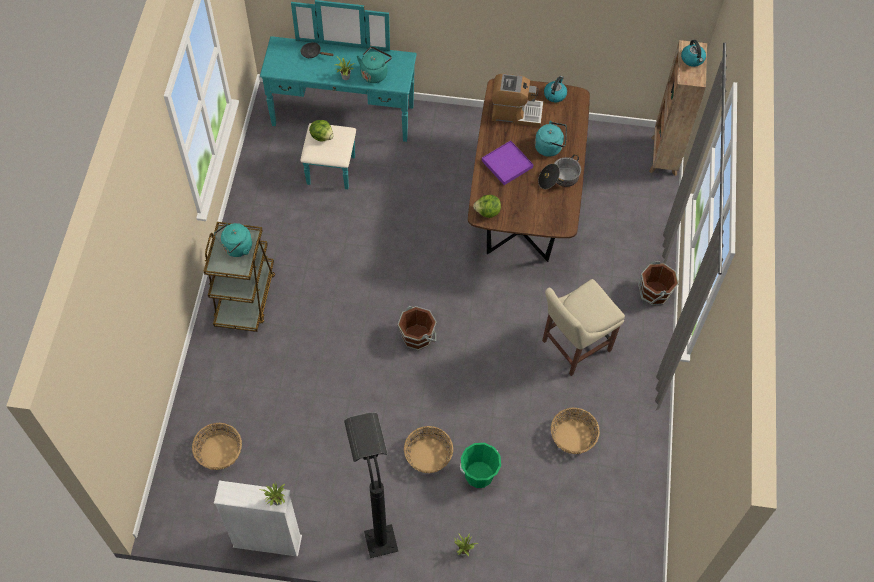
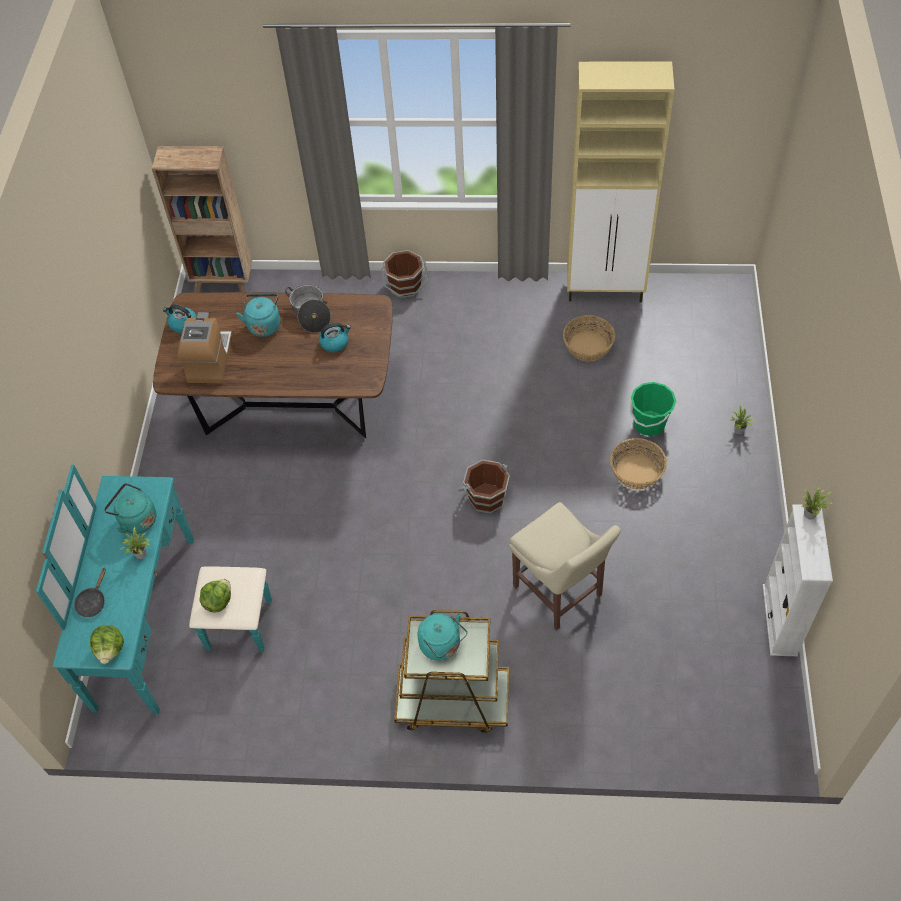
camera: 90 degrees left, 5 degrees down
(219, 452) = (680, 694): basket -> none
(375, 523) = (728, 513): black floor lamp -> none
(487, 212) = (363, 377): lettuce -> lettuce (111, 649)
(507, 164) = (290, 363): purple tray -> none
(573, 347) = (480, 351): beige chair -> beige chair (560, 593)
(643, 463) = (606, 290): none -> beige cabinet
(692, 59) = (182, 156): kettle -> kettle (335, 342)

